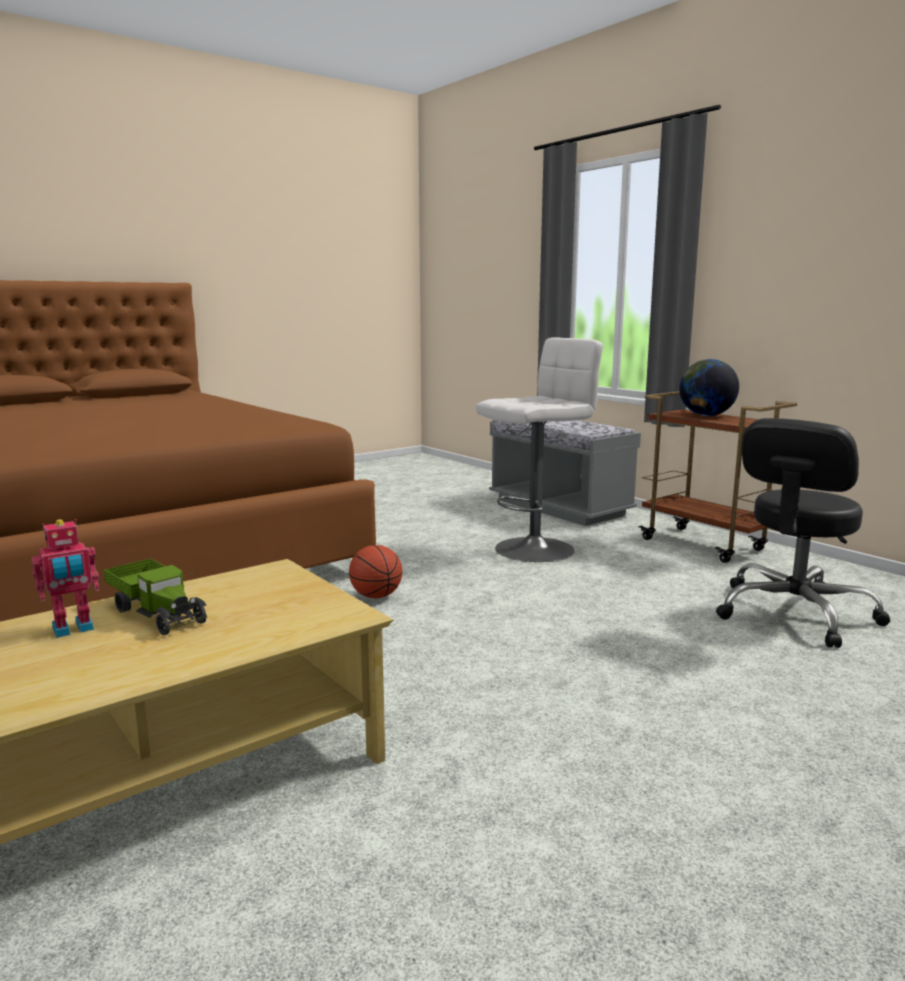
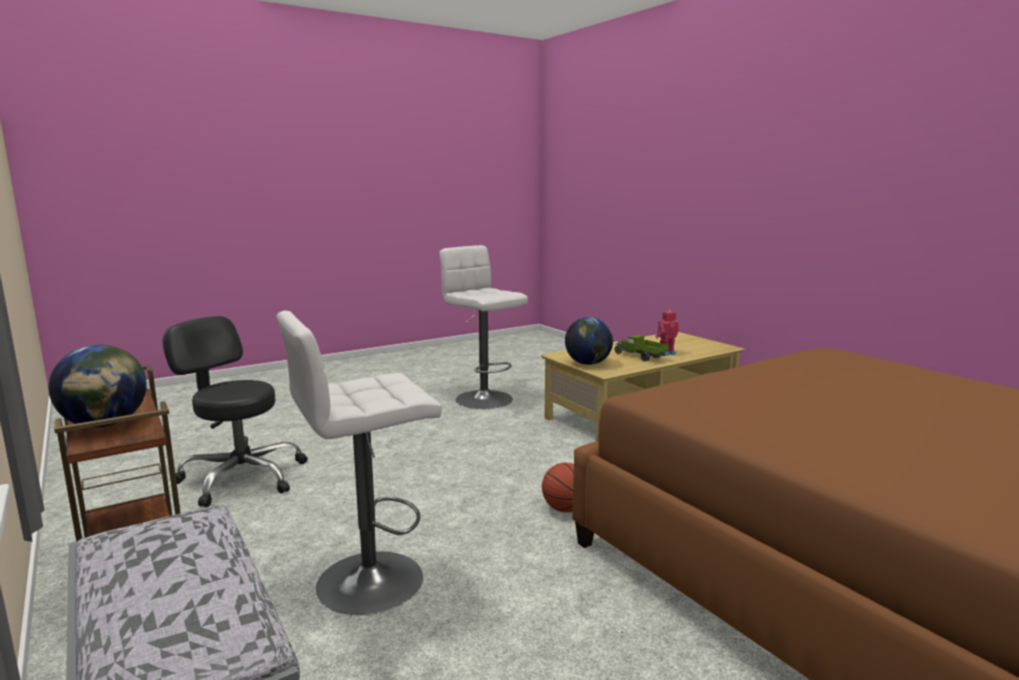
camera: 175 degrees left, 0 degrees up
(295, 587) = (588, 363): none -> globe
(559, 841) = (484, 399): none -> white stool
(792, 615) = (239, 476): black office chair -> black office chair turned 105 degrees counterclockwise

